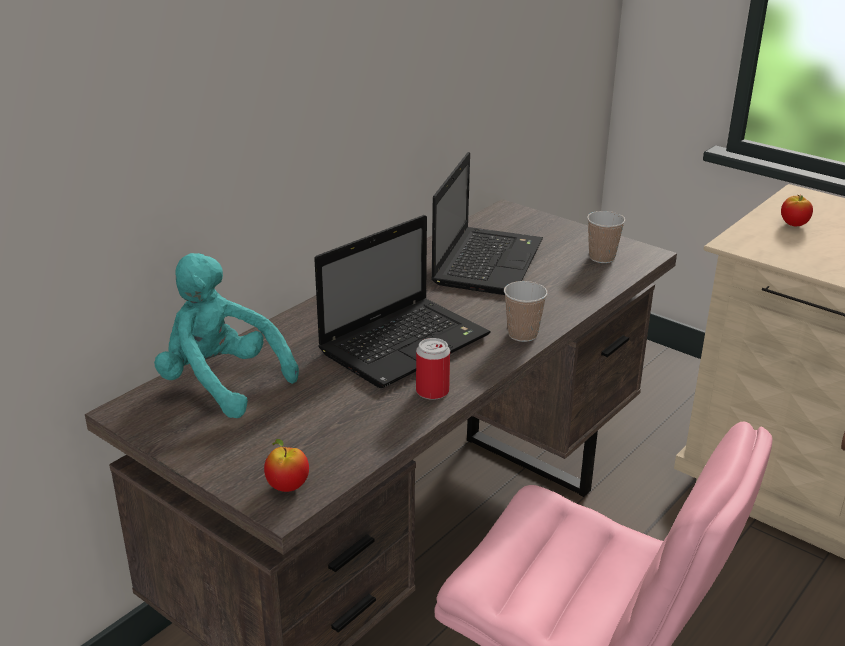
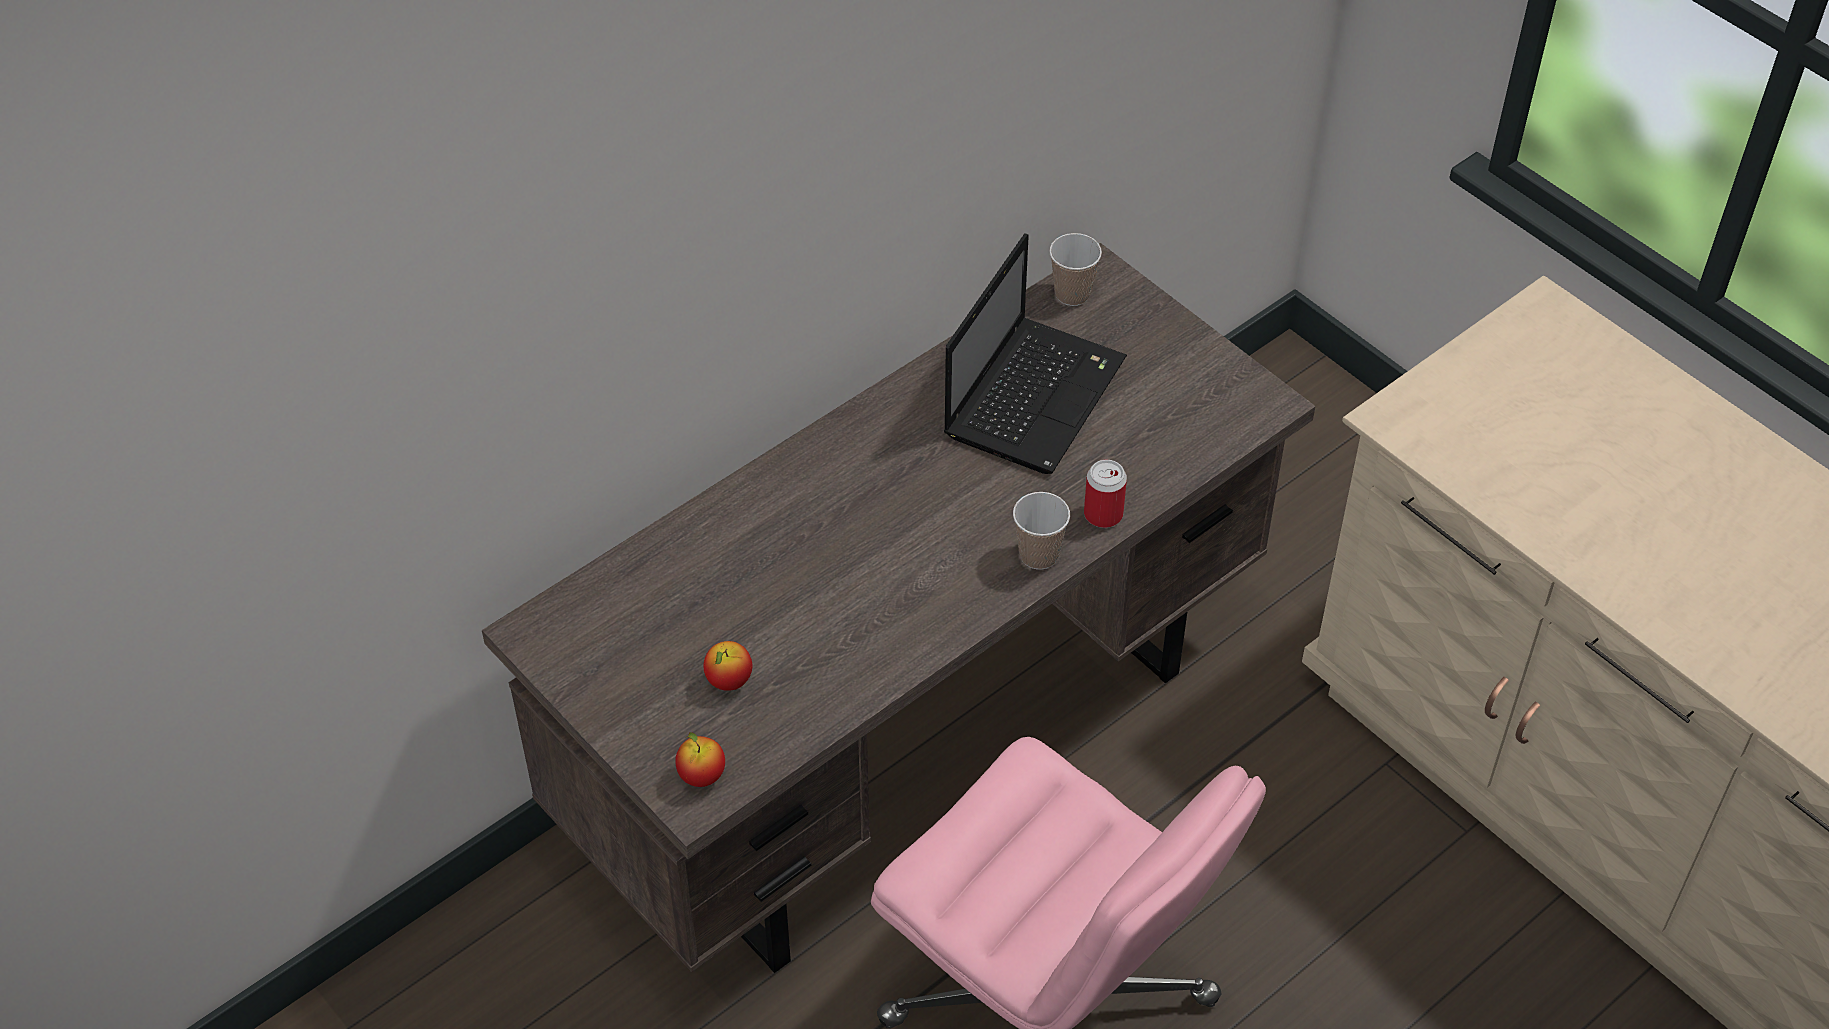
camera: 10 degrees right, 20 degrees up
(221, 383) = (644, 598): turquoise plush toy -> none
(406, 343) = (884, 552): laptop -> none
(432, 391) = (897, 646): can -> can (1103, 514)
(602, 257) = (1201, 405): cup -> cup (1072, 294)
(793, 225) = (1497, 384): apple -> apple (729, 681)

